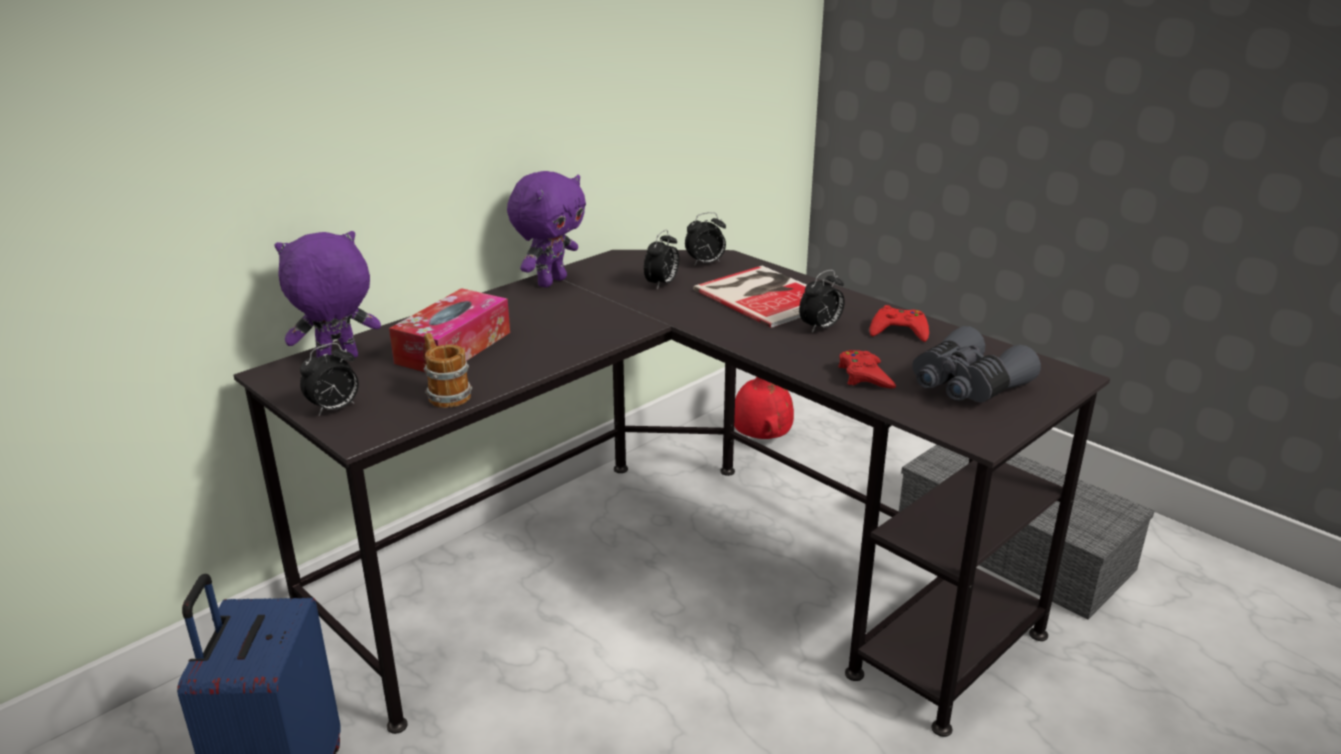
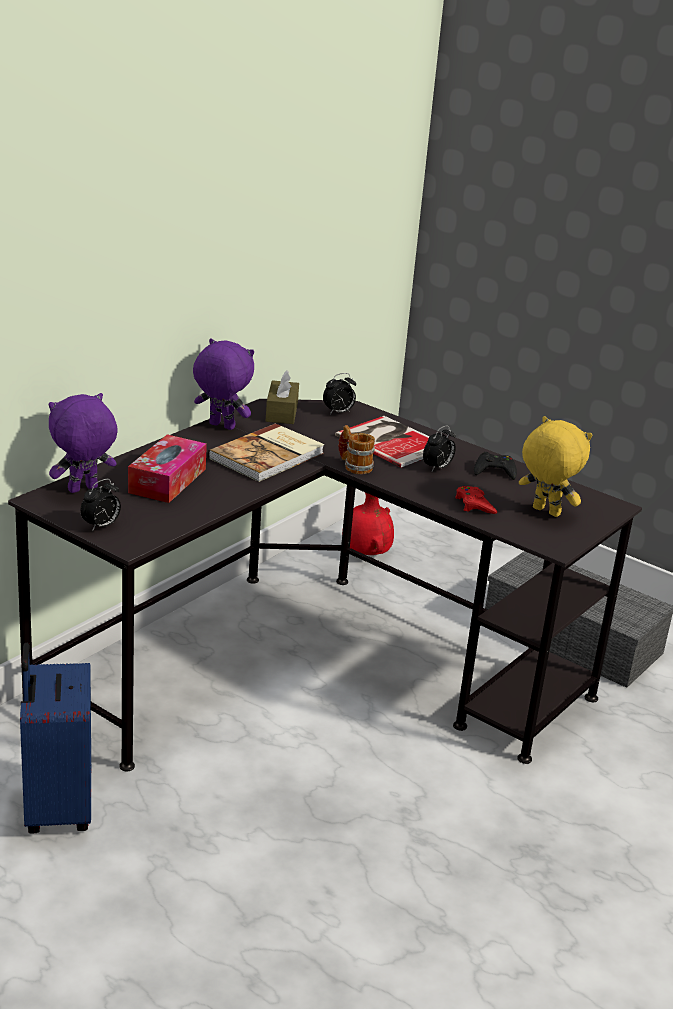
camera: 10 degrees left, 0 degrees up
(445, 394) = (177, 516): mug -> mug (354, 466)
(551, 281) = (220, 426): purple plush toy -> purple plush toy turned 90 degrees counterclockwise
(599, 315) = (269, 456): none -> book
(634, 264) = (281, 412): none -> brown tissue box
(662, 284) = (309, 430): alarm clock -> none
(899, 331) = (494, 471): red game controller -> black game controller
(966, 385) = (545, 512): grey binoculars -> yellow plush toy

